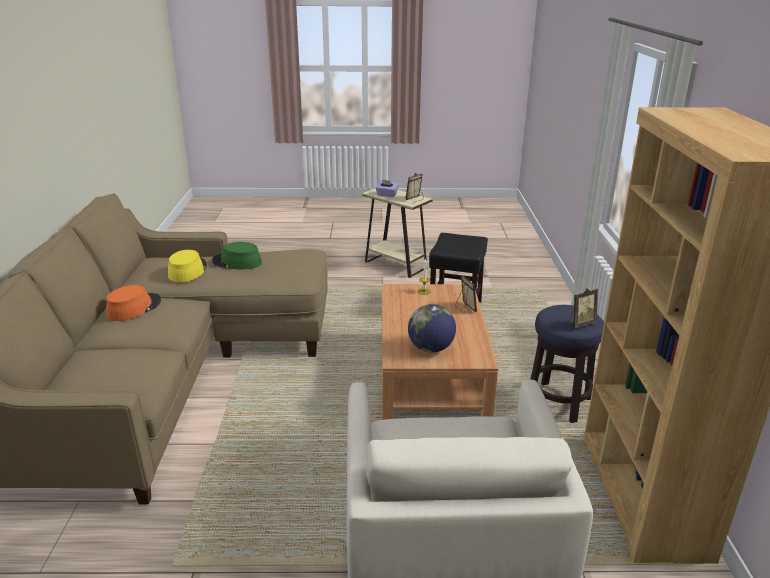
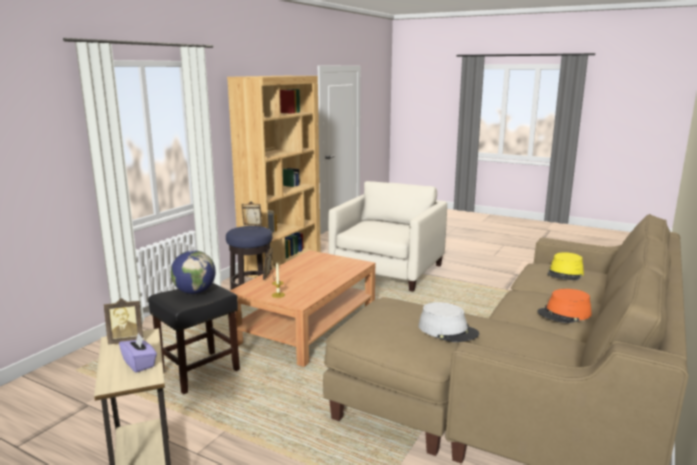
camera: 150 degrees left, 10 degrees down
(187, 270) = (510, 333): yellow hat -> yellow hat (565, 273)
(237, 262) = (448, 330): green hat -> grey hat
(431, 349) = (333, 263): globe -> globe (195, 292)

